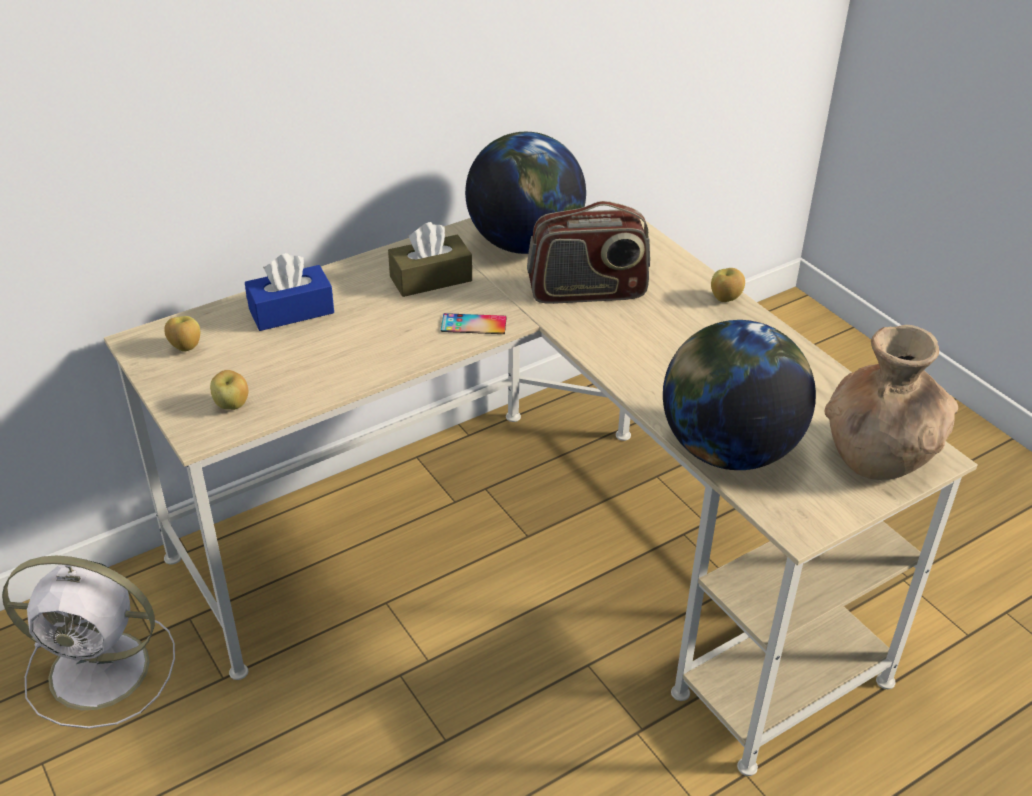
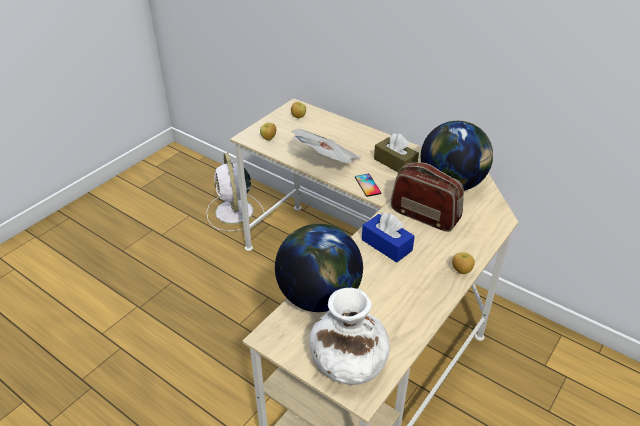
camera: 70 degrees right, 0 degrees up
(291, 311) = (340, 133): blue tissue box -> blue tissue box (386, 245)
(372, 350) = (327, 162): none -> newspaper
(587, 292) = (425, 215): radio -> radio turned 150 degrees clockwise
(878, 457) = (347, 365): brown vase -> white vase

